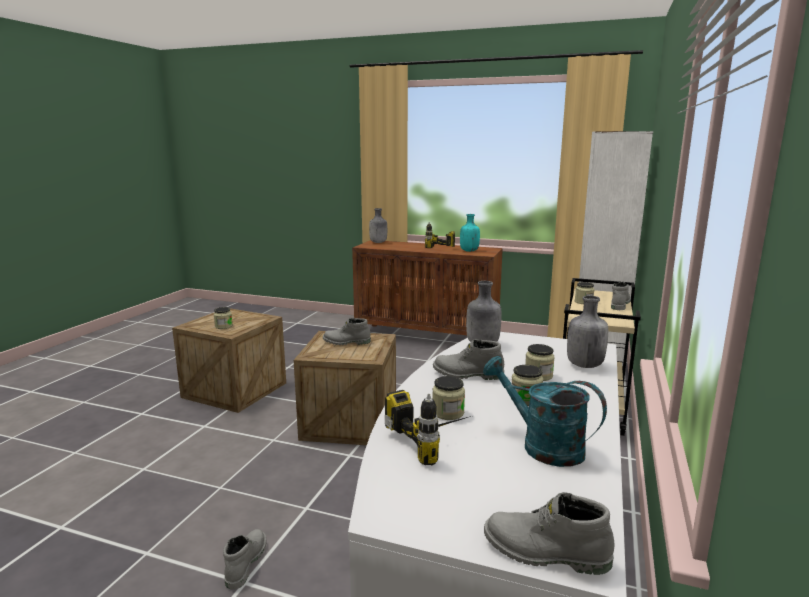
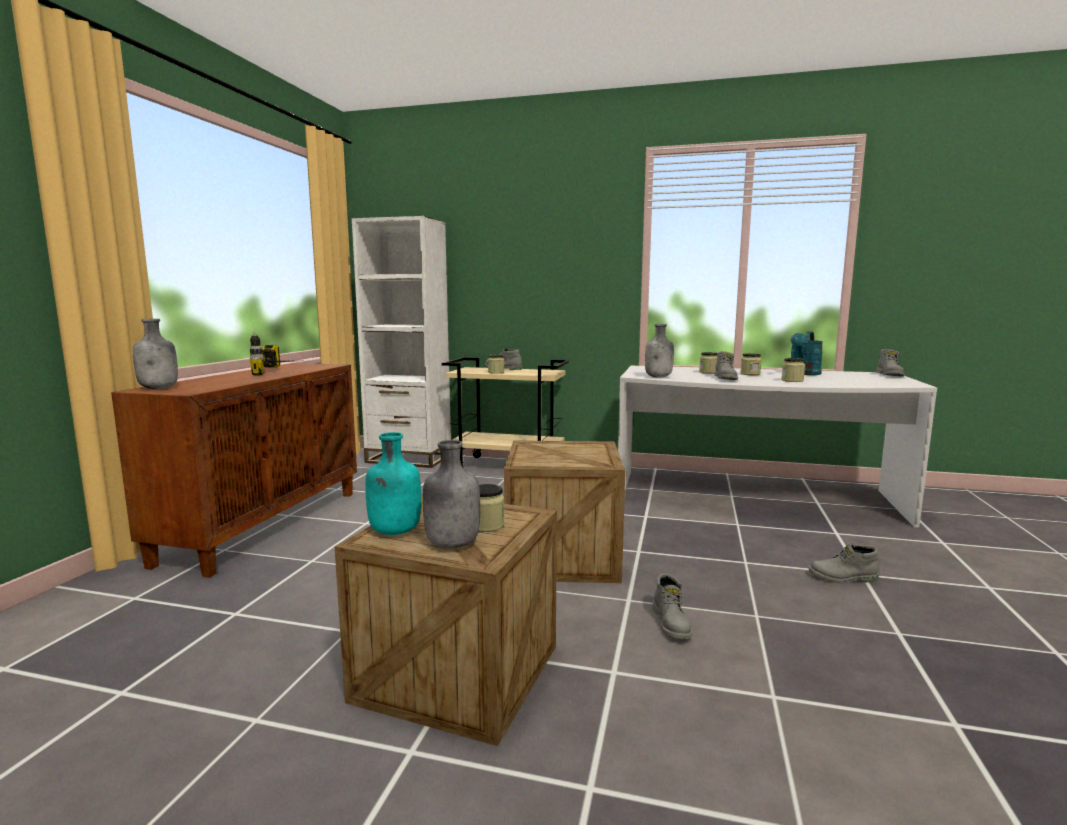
camera: 95 degrees left, 5 degrees down
(346, 342) = (551, 454): grey boot -> grey boot (672, 624)
(437, 441) = (830, 381): power drill -> none
(469, 251) = (302, 367): turquoise bottle -> turquoise bottle (394, 532)
(584, 365) = (679, 368): grey bottle -> grey bottle (451, 544)

